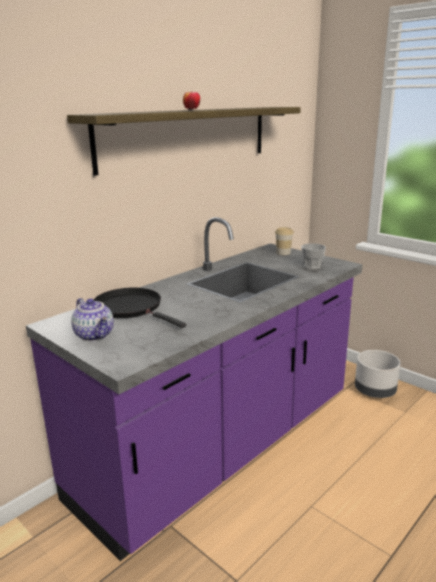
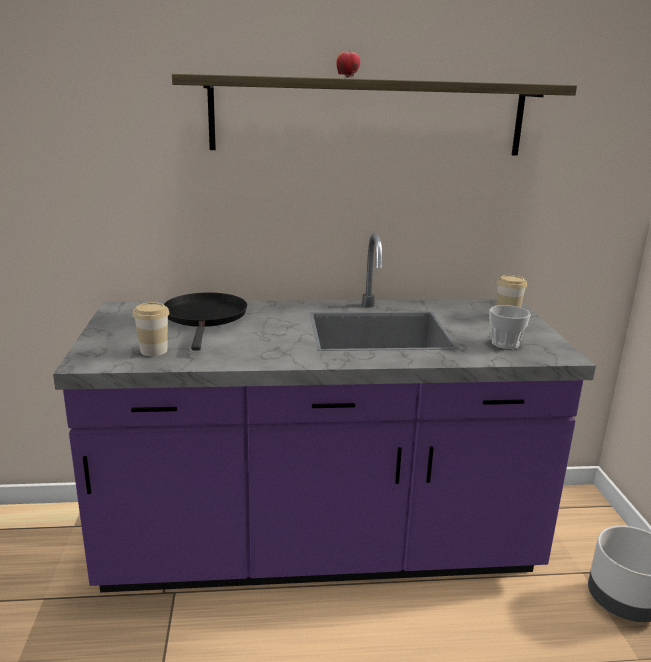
camera: 40 degrees right, 0 degrees up
(95, 335) = (126, 329): teapot -> none
(149, 339) = (153, 351): none -> cup

